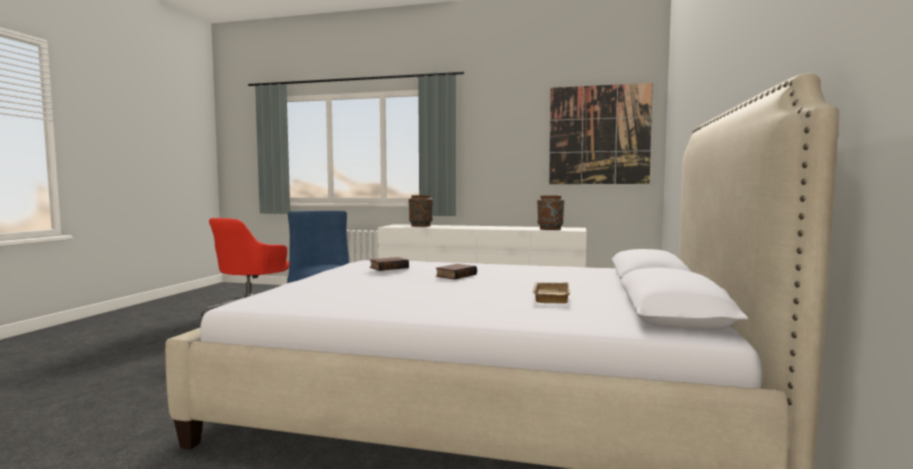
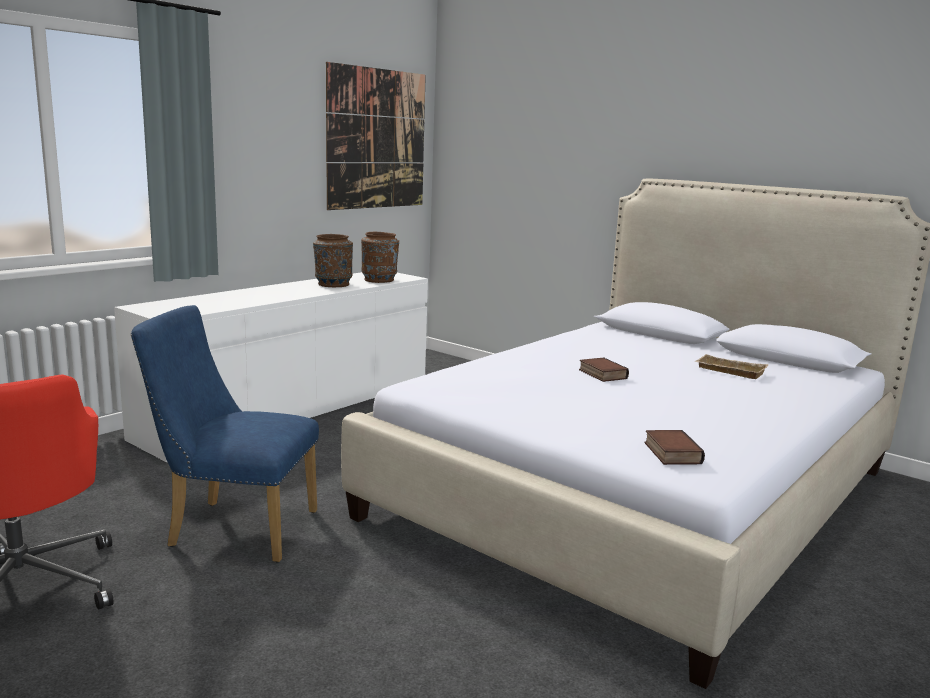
camera: 65 degrees left, 10 degrees up
(389, 267) = (528, 387): book -> book (670, 453)
(420, 226) = (197, 303): brown vase -> brown vase (333, 284)

